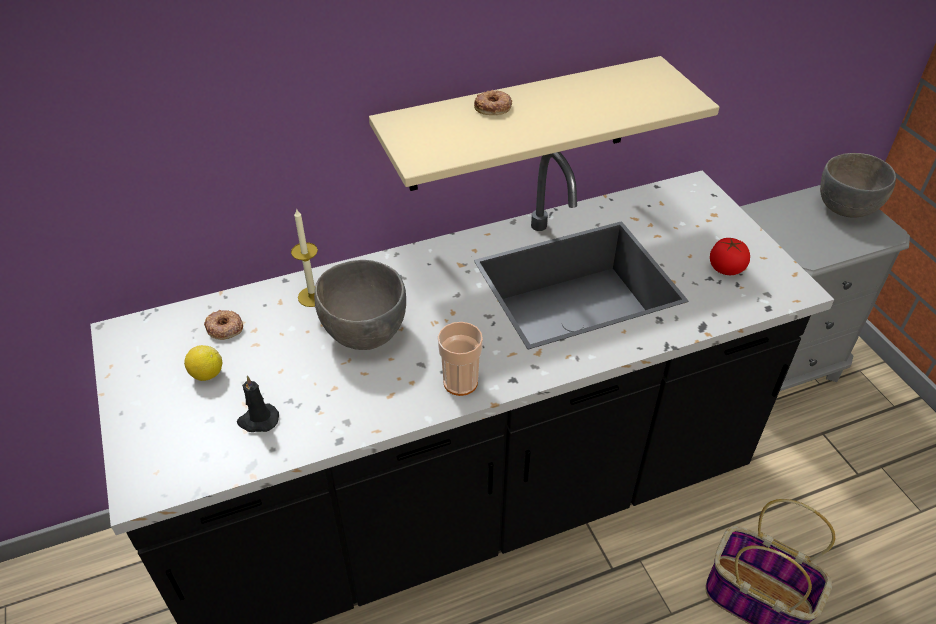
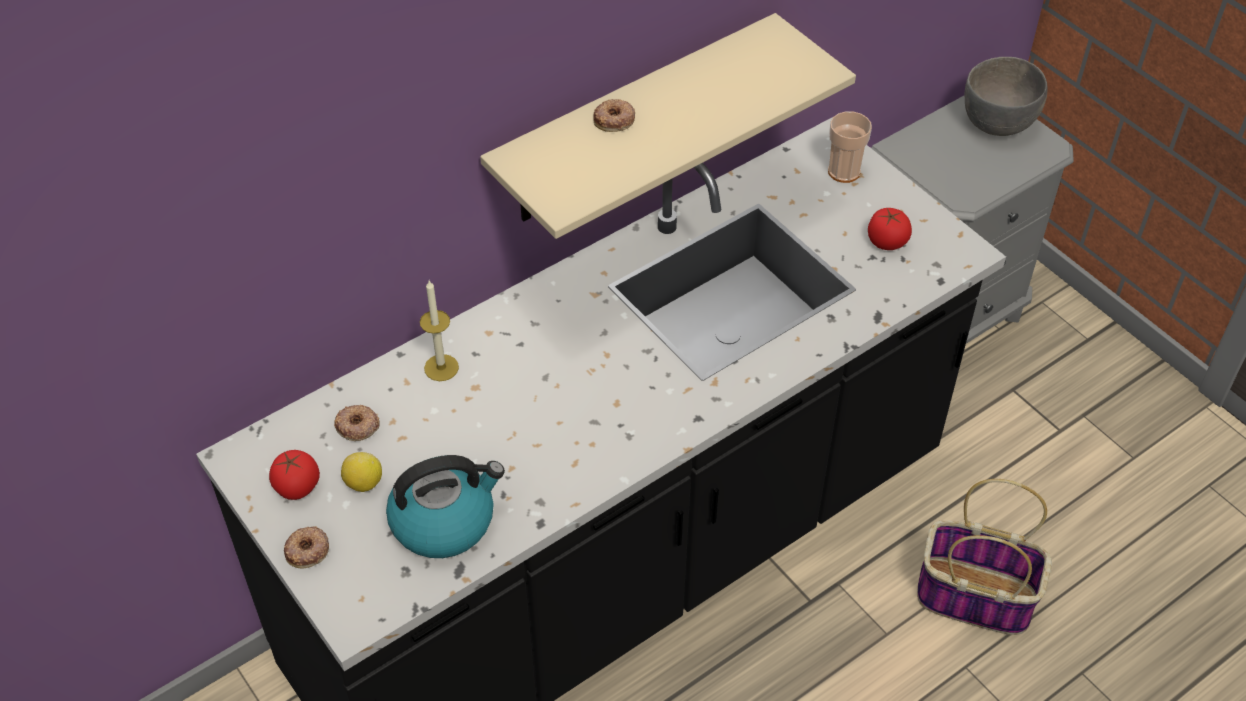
camera: 15 degrees left, 5 degrees up
(134, 420) = (308, 550): none -> donut
(153, 366) = (297, 487): none -> tomato
(258, 420) = (444, 521): black candle -> kettle
(364, 332) = (518, 398): grey bowl -> none
(460, 382) = (644, 433): cup -> cup (844, 171)

